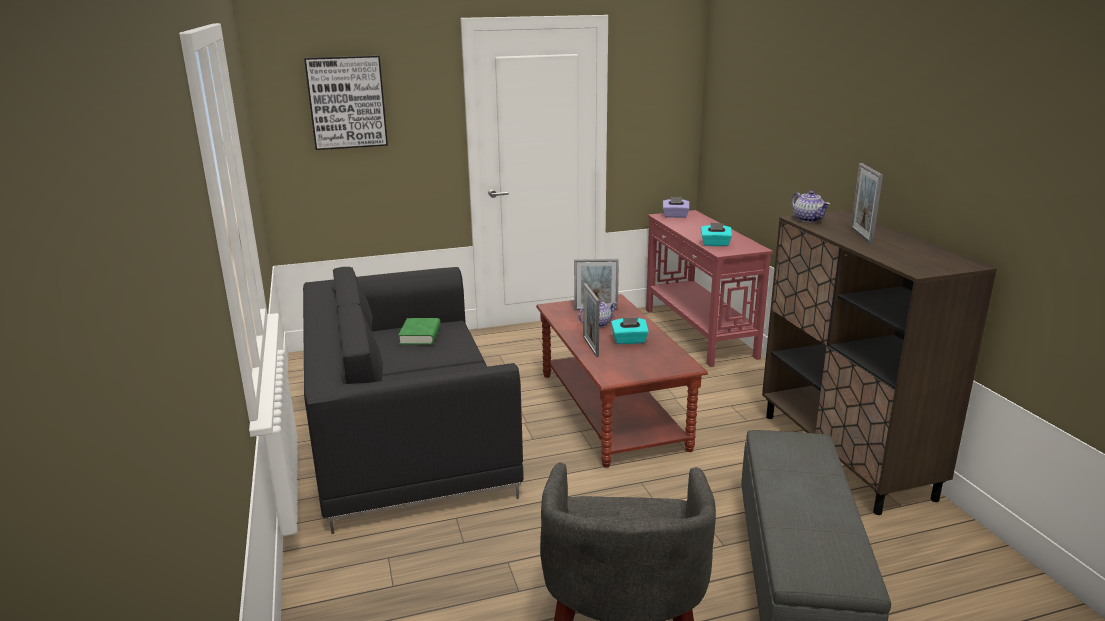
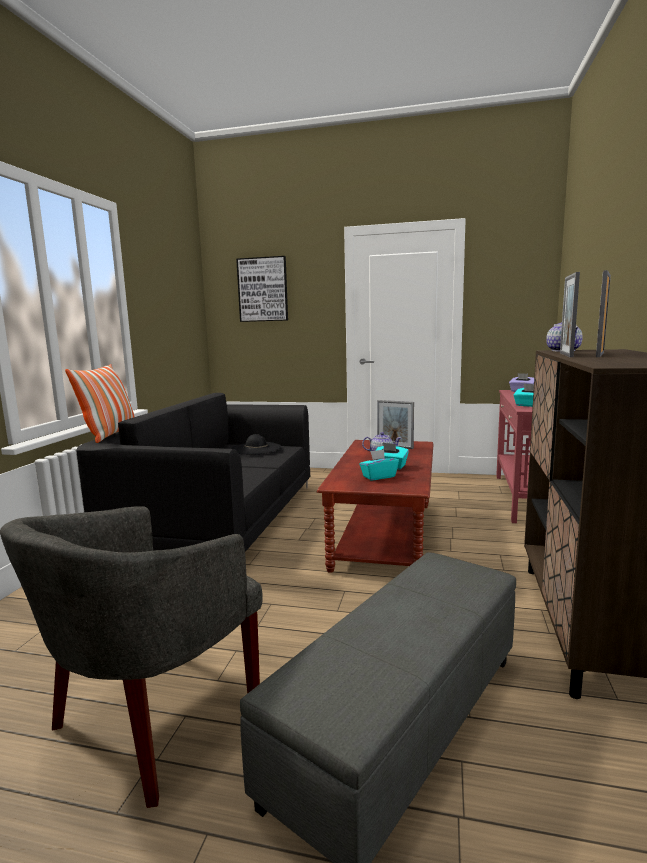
camera: 30 degrees right, 10 degrees down
(310, 369) = (110, 434): none -> pillow
(420, 335) = (256, 448): green book -> black hat
(590, 347) = (352, 465): picture frame -> picture frame (566, 355)
(637, 357) = (378, 476): none -> turquoise tissue box

